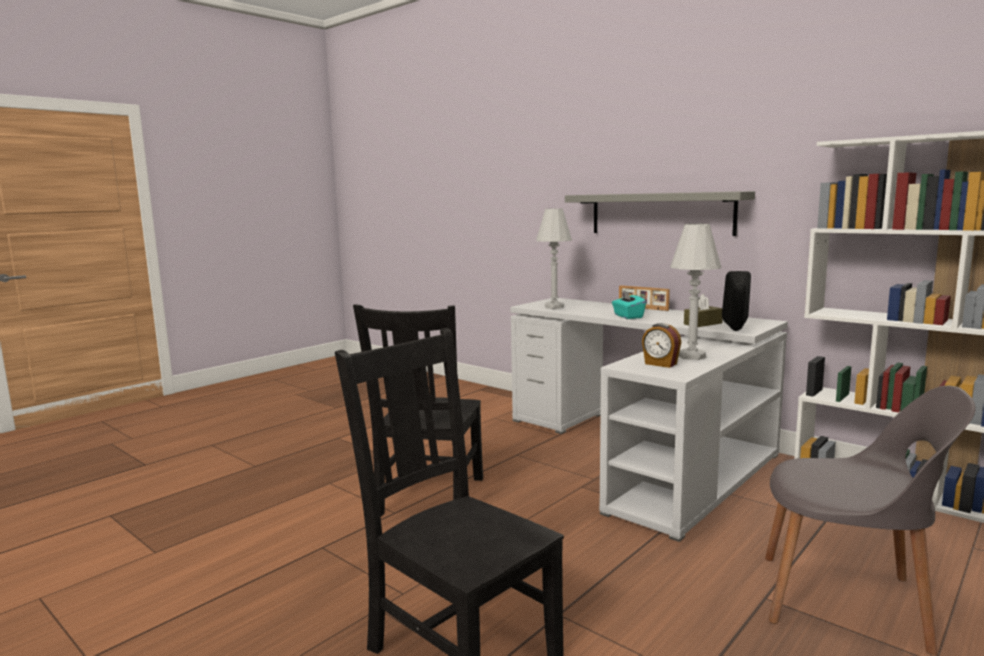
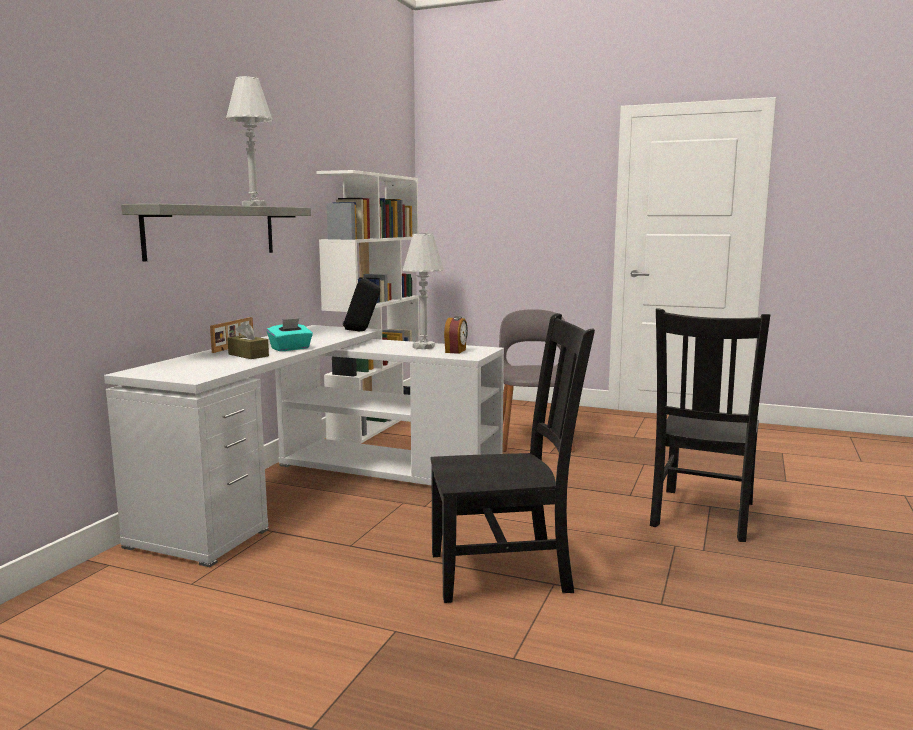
camera: 110 degrees left, 0 degrees up
(554, 307) = (212, 369): white table lamp -> white table lamp (254, 206)
(703, 323) = (330, 335): brown tissue box -> brown tissue box (248, 355)

